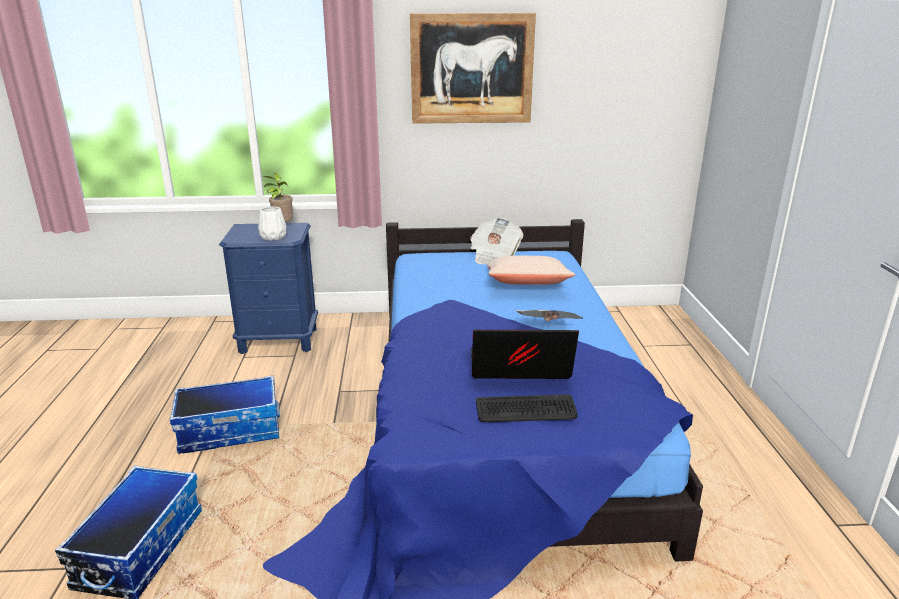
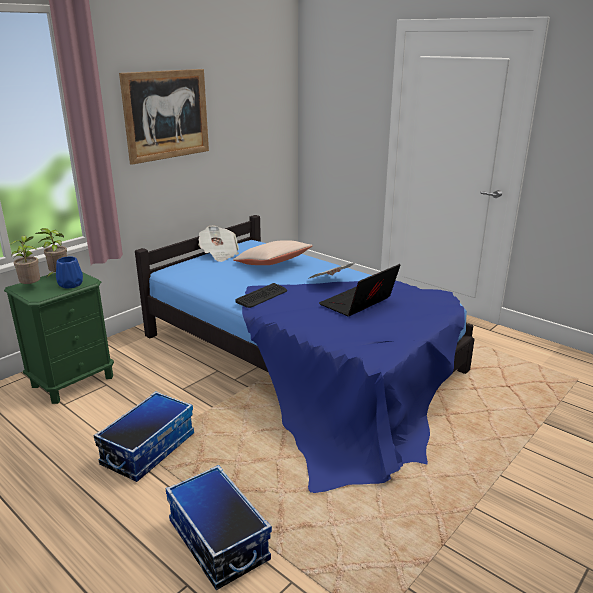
camera: 45 degrees left, 0 degrees up
(247, 230) = (32, 287): none -> potted plant
(273, 237) = (70, 284): white vase -> blue vase
(279, 340) = (73, 381): blue nightstand -> green nightstand
(526, 410) = (398, 318): keyboard -> keyboard (262, 296)

